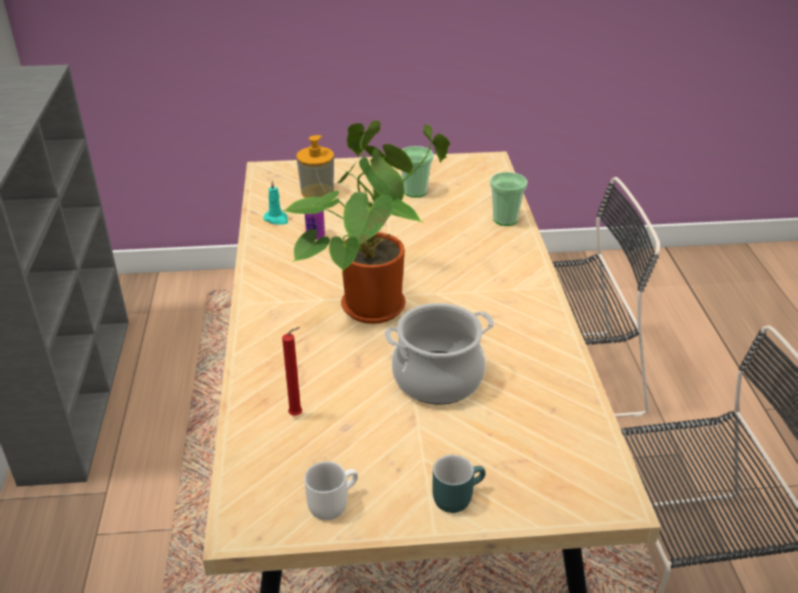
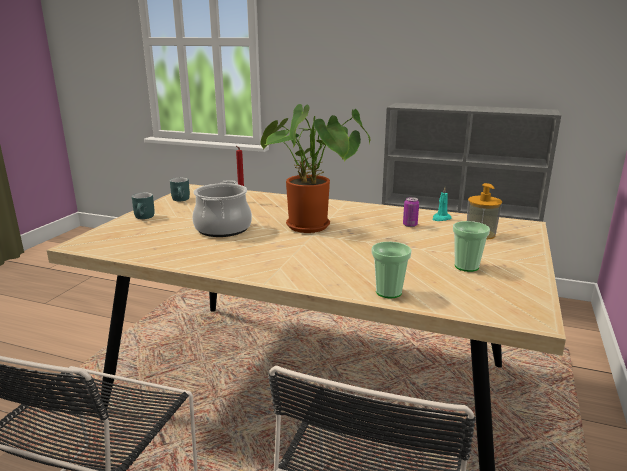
camera: 115 degrees right, 15 degrees down
(331, 501) = (182, 200): white mug -> turquoise mug

